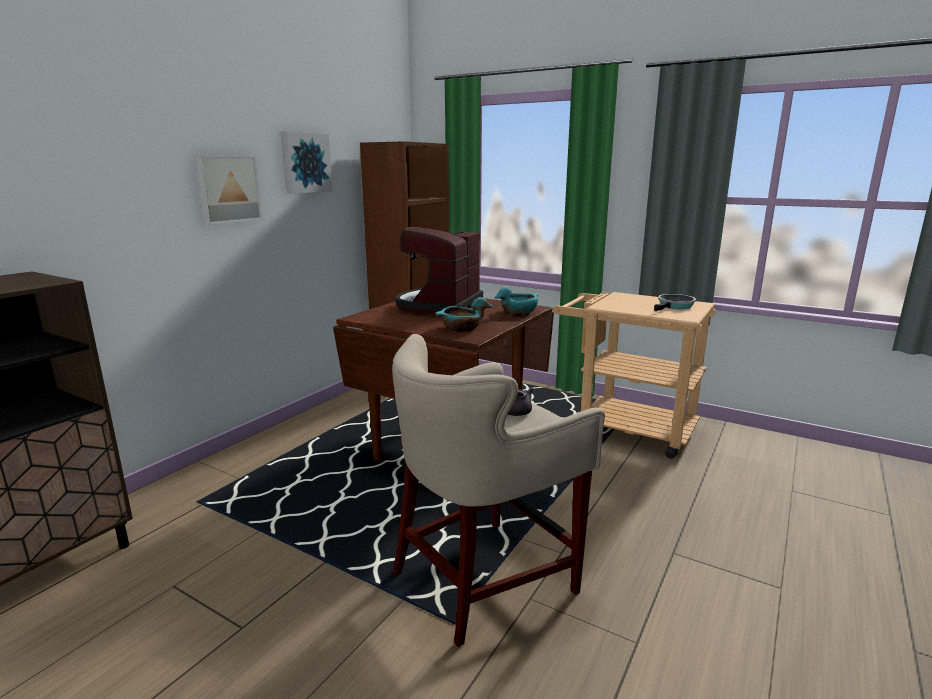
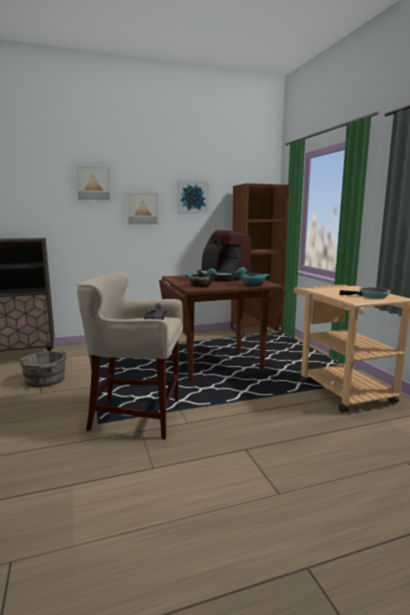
camera: 40 degrees right, 5 degrees down
(125, 135) = (92, 184): none -> picture
(206, 597) = (46, 380): none -> grey bucket
(439, 306) = (222, 277): coffee machine -> coffee machine turned 105 degrees counterclockwise

